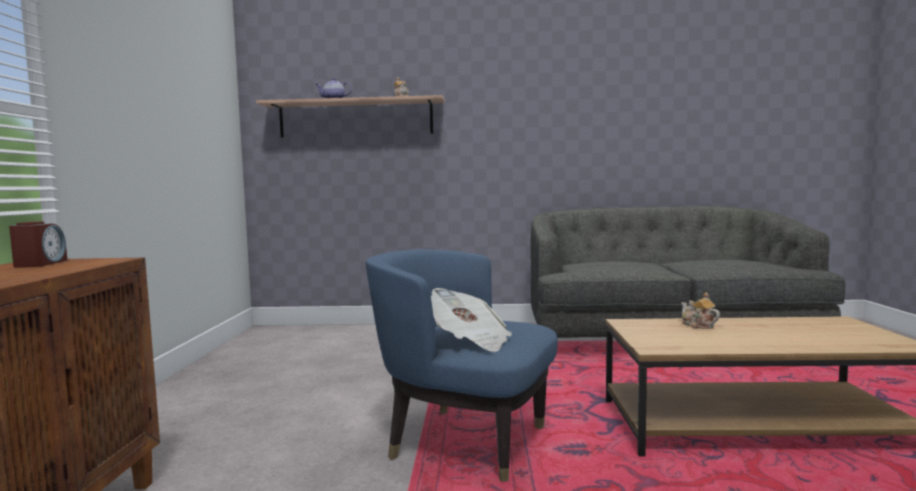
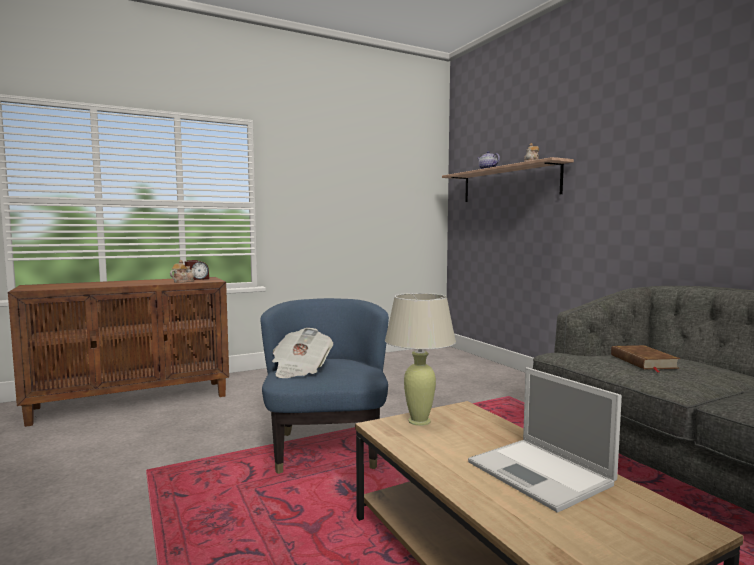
camera: 60 degrees right, 0 degrees up
(612, 265) = (643, 361): none -> brown book
(649, 336) = (419, 421): none -> beige table lamp
(698, 325) = (497, 437): teapot -> teapot (183, 281)
(770, 329) = (542, 474): none -> laptop

